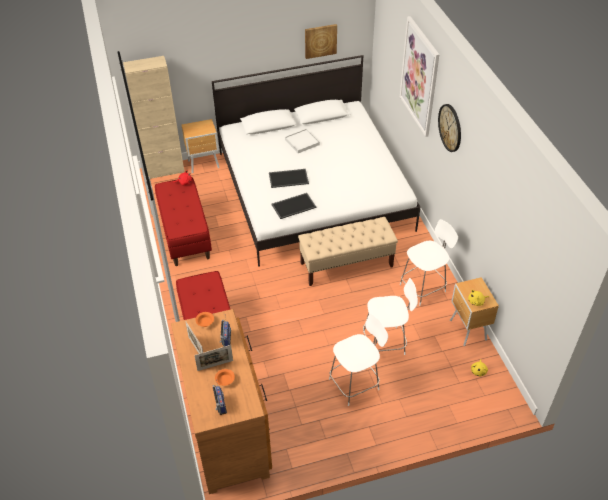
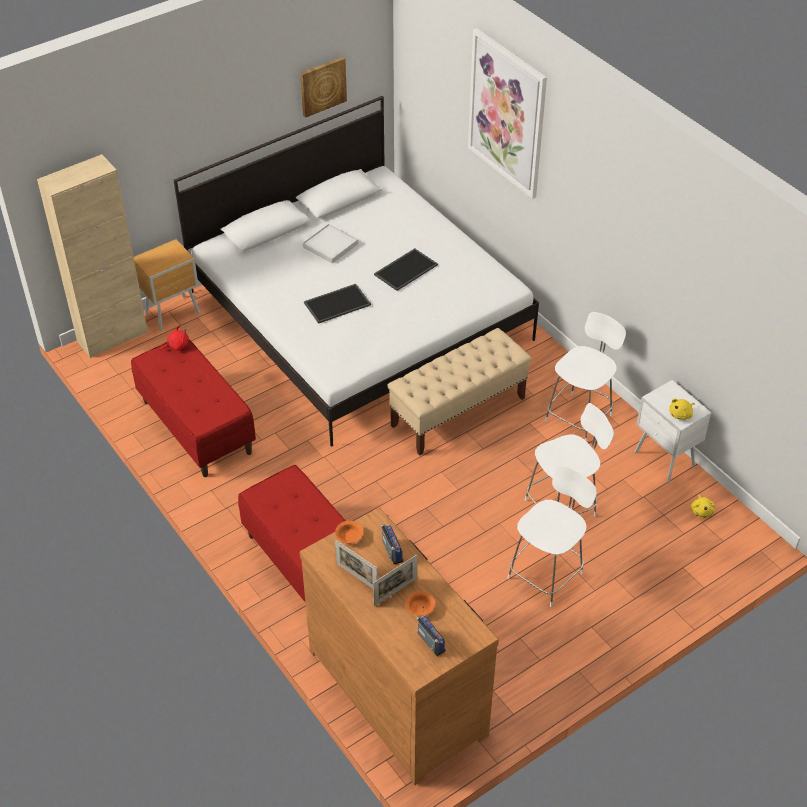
camera: 20 degrees left, 0 degrees up
(294, 205) = (364, 342): tray -> tray (405, 269)
(450, 127) = (581, 178): wall clock -> none
(468, 331) = (664, 461): brown nightstand -> white nightstand

